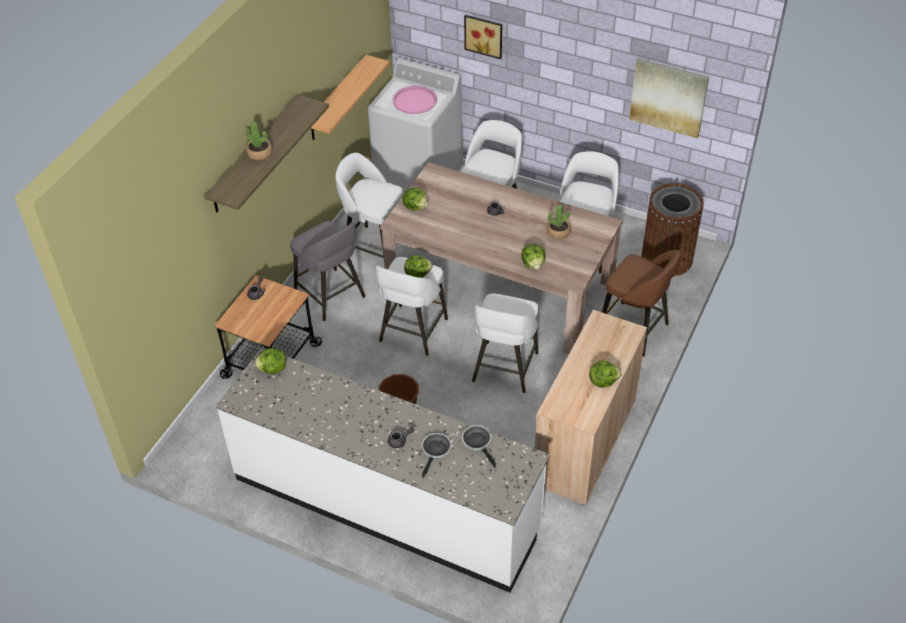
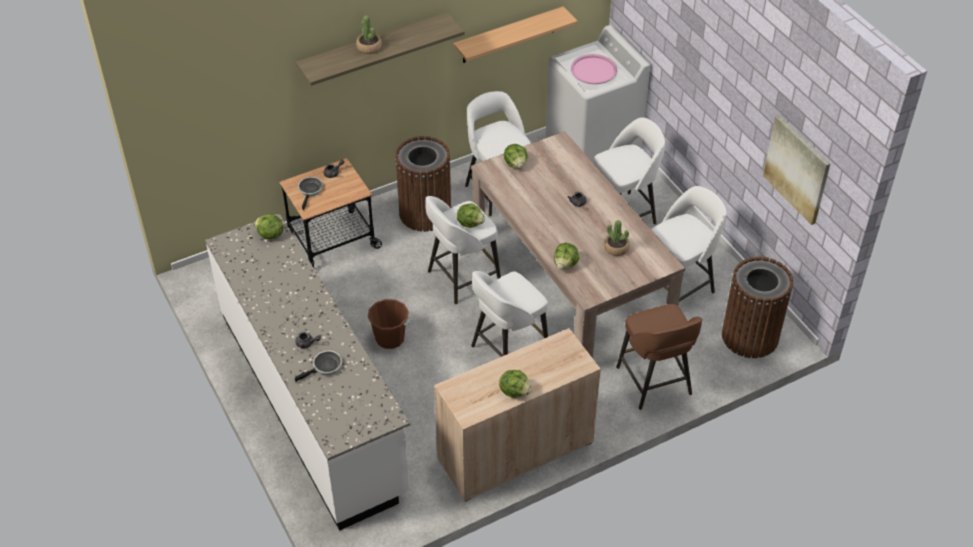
camera: 35 degrees right, 0 degrees up
(331, 296) = (425, 213): grey stool -> brown trash can
(478, 443) = (363, 380): frying pan -> frying pan (310, 191)
(484, 35) = (672, 33): picture -> none

